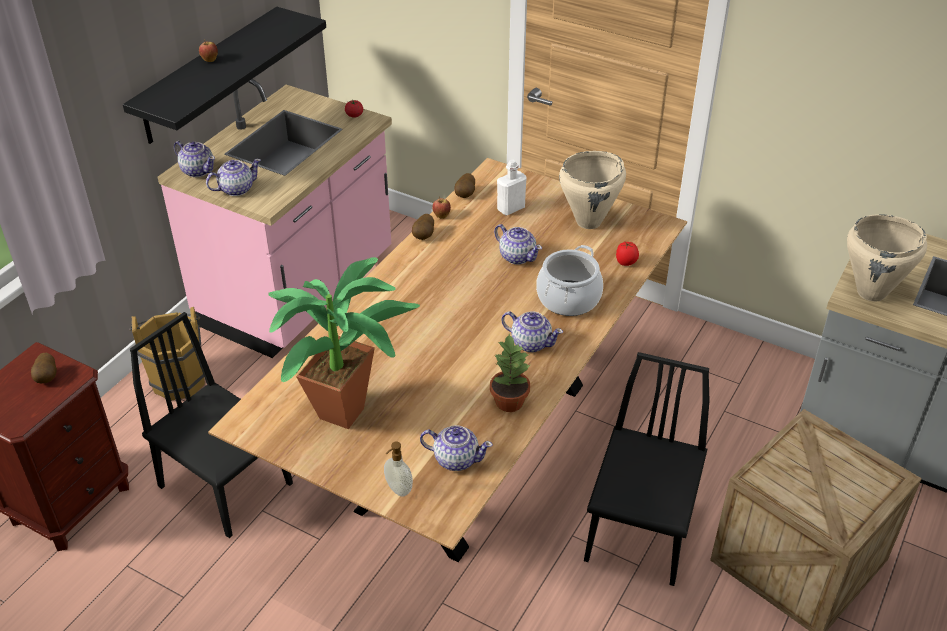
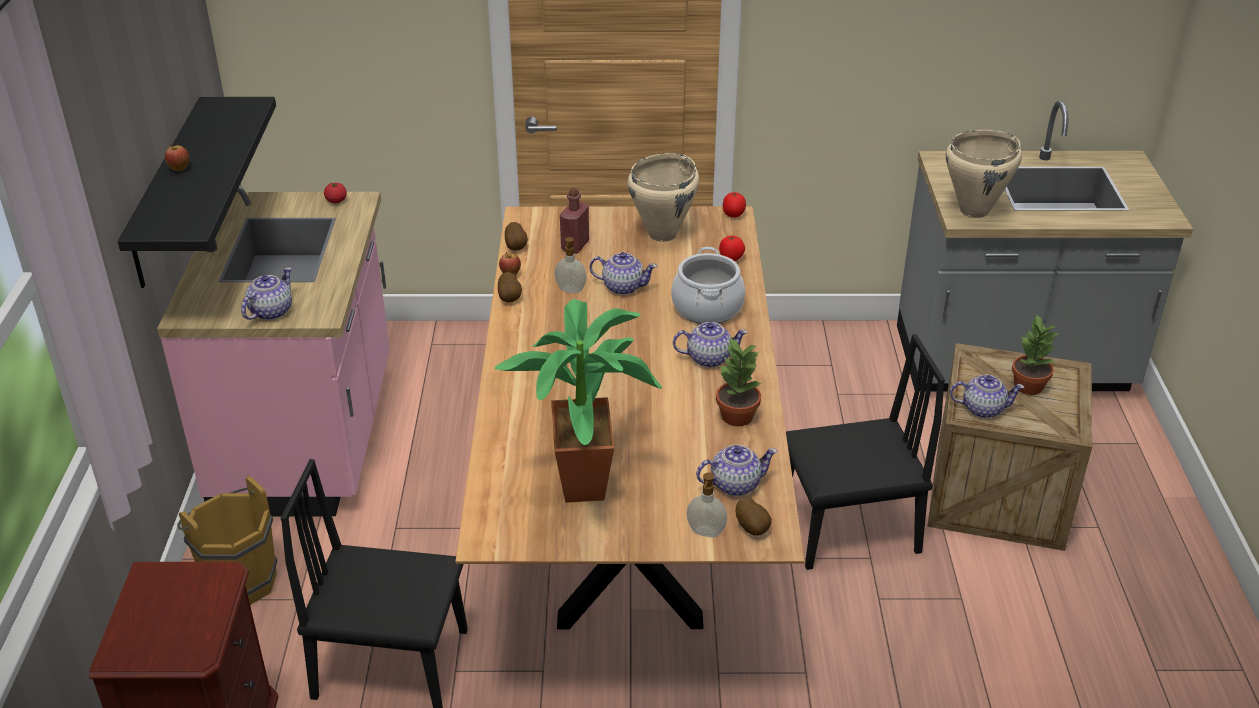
camera: 30 degrees left, 5 degrees down
(47, 377) = (188, 591): potato -> potato (753, 528)
(198, 170) = (203, 307): teapot -> teapot (982, 409)
(474, 245) = (570, 290): none -> soap dispenser
(511, 208) = (575, 246): white bottle -> red bottle
(640, 531) = (848, 527): black chair -> black chair turned 90 degrees clockwise
(663, 224) = (733, 215): none -> tomato
(838, 475) = (1028, 385): none -> potted plant

